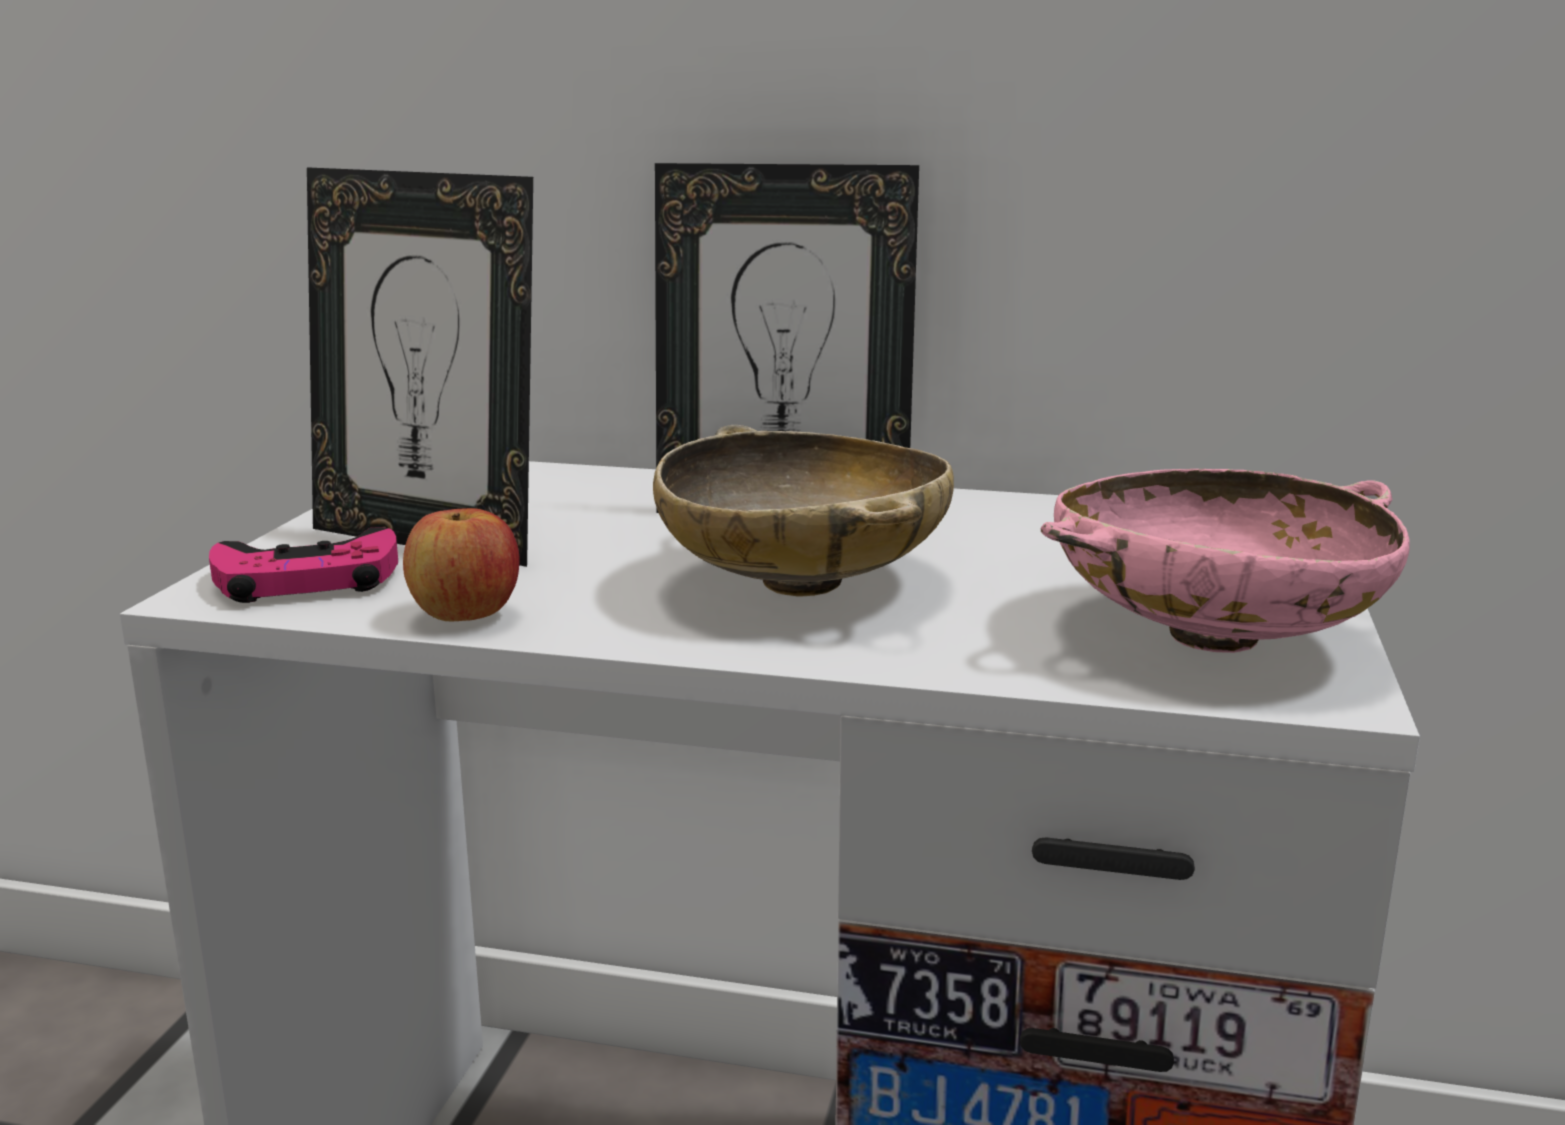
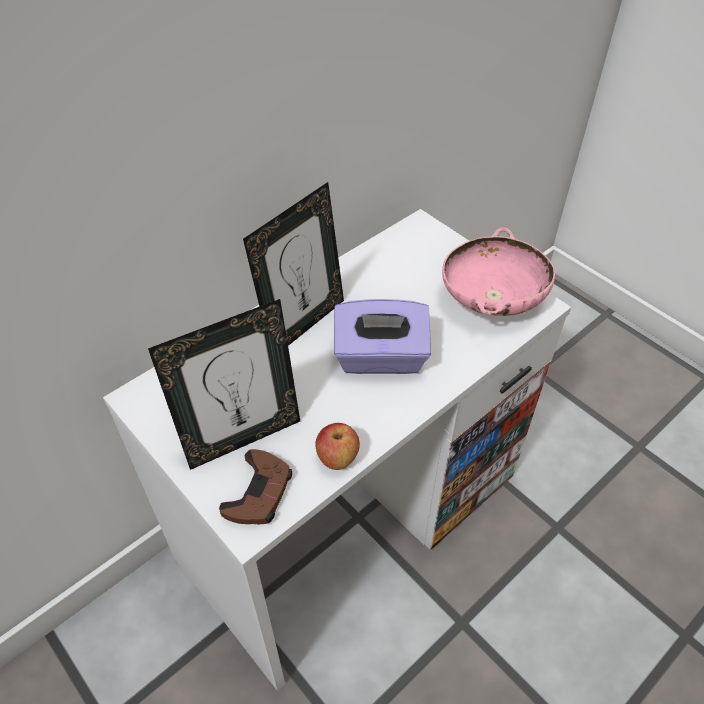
camera: 55 degrees left, 30 degrees up
(307, 581) = (258, 492): pink game controller -> brown game controller
(804, 583) = (380, 358): beige bowl -> purple tissue box

